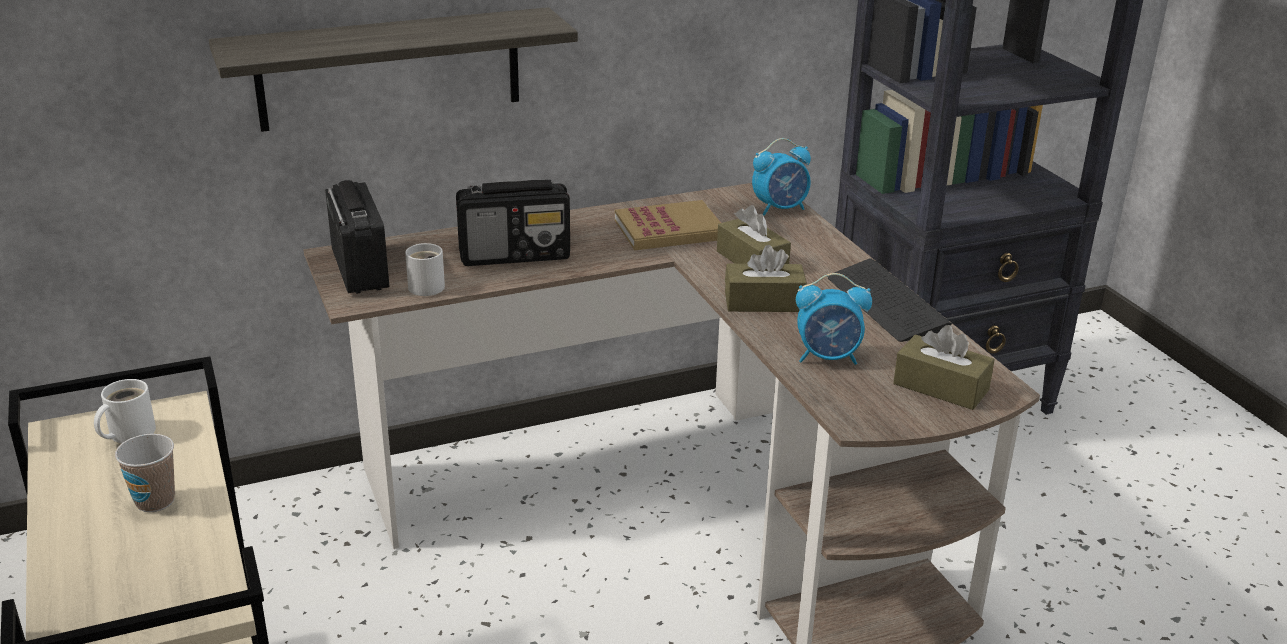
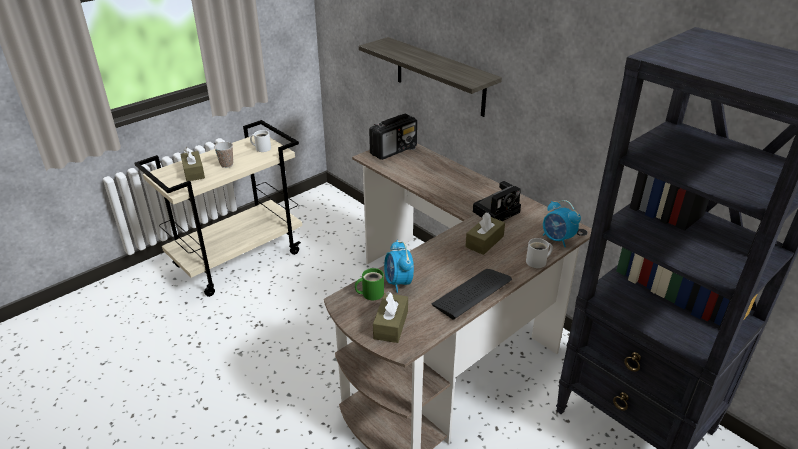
camera: 70 degrees right, 5 degrees up
(428, 285) = (391, 167): white mug -> white mug (538, 262)
(516, 255) = (435, 179): radio -> none
(669, 230) = (497, 211): book -> camera
(764, 302) = (442, 253): brown tissue box -> brown tissue box (193, 172)
(846, 389) = (370, 293): none -> green mug

